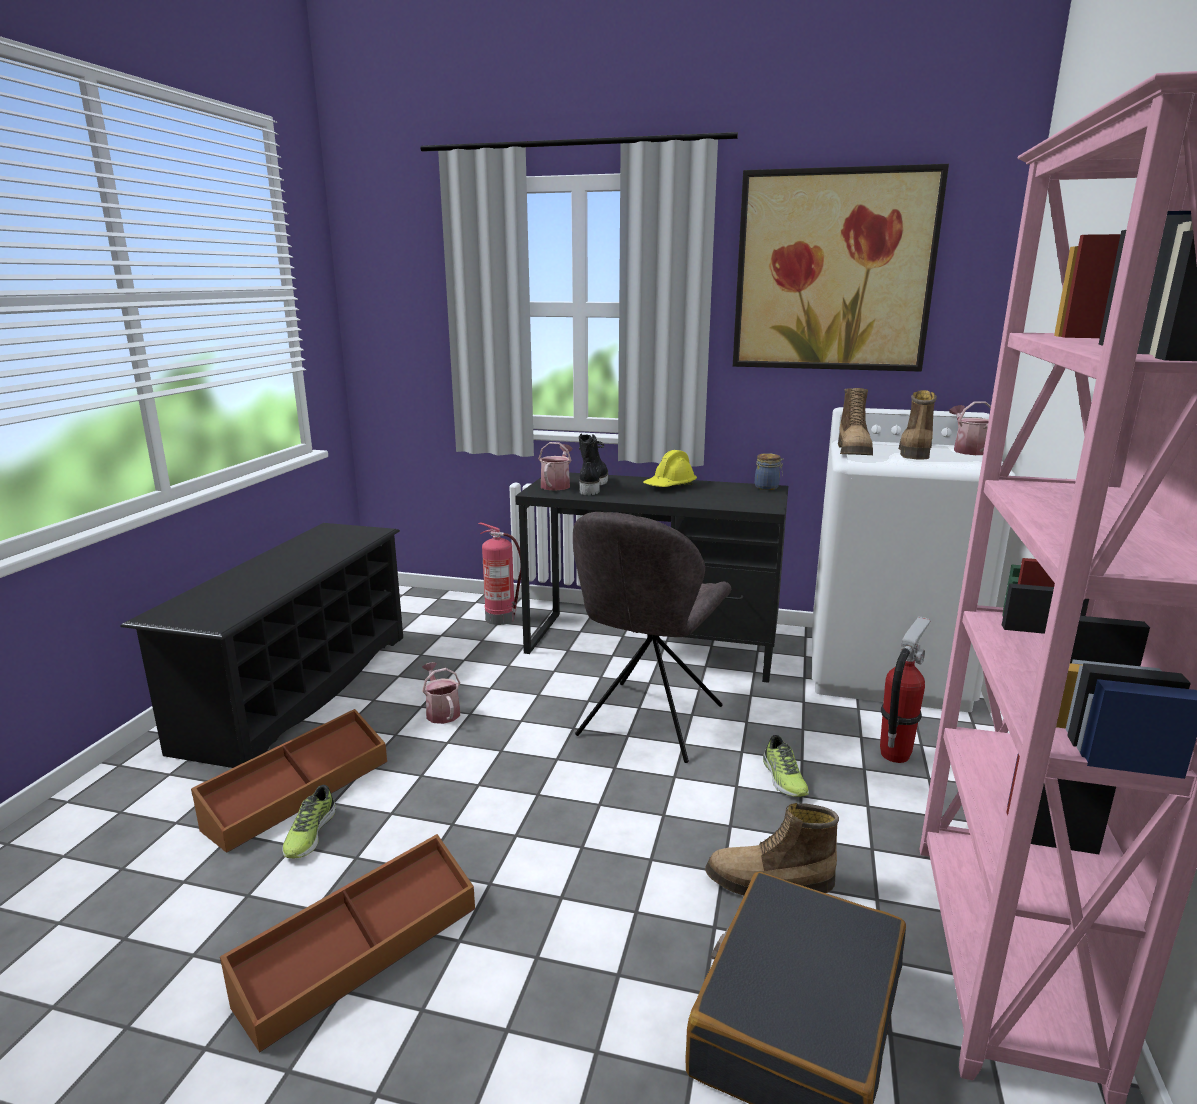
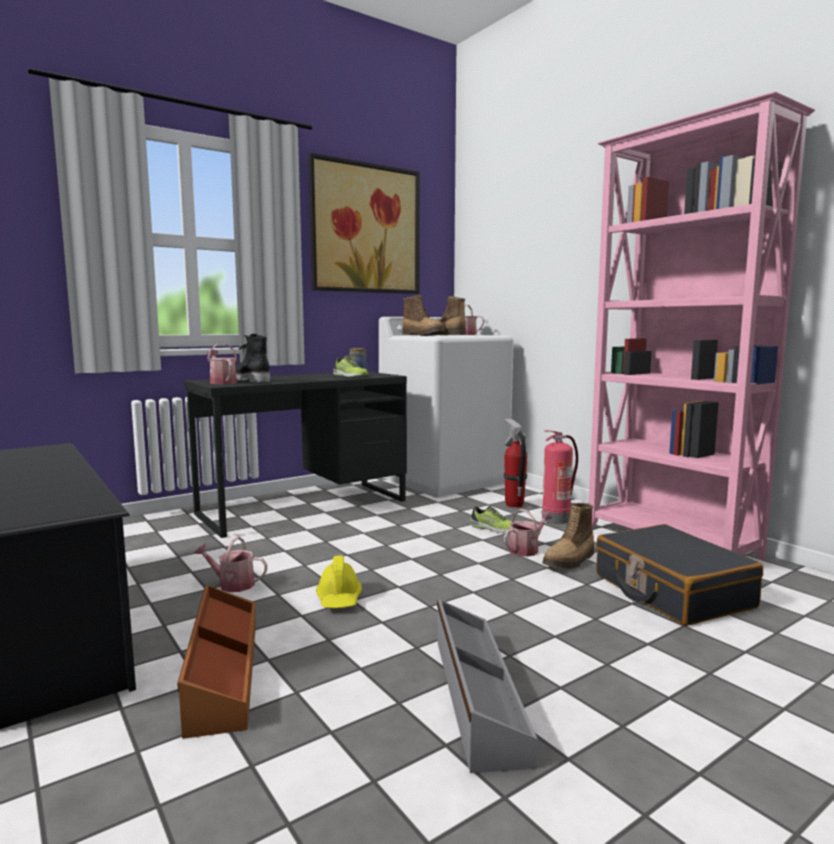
camera: 50 degrees left, 10 degrees down
(309, 834) = (293, 680): shoe -> shoe (349, 376)
(359, 953) = (476, 696): brown storage box -> grey storage box
(502, 618) = (154, 528): fire extinguisher -> fire extinguisher (556, 518)
(648, 723) = (385, 536): grey chair -> none
(670, 486) = (301, 376): yellow hard hat -> yellow hard hat (339, 599)
(754, 832) = (526, 549): none -> watering can

